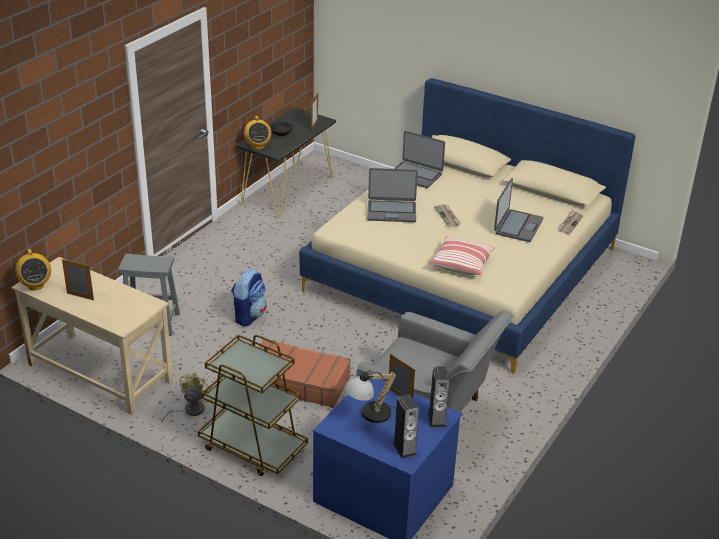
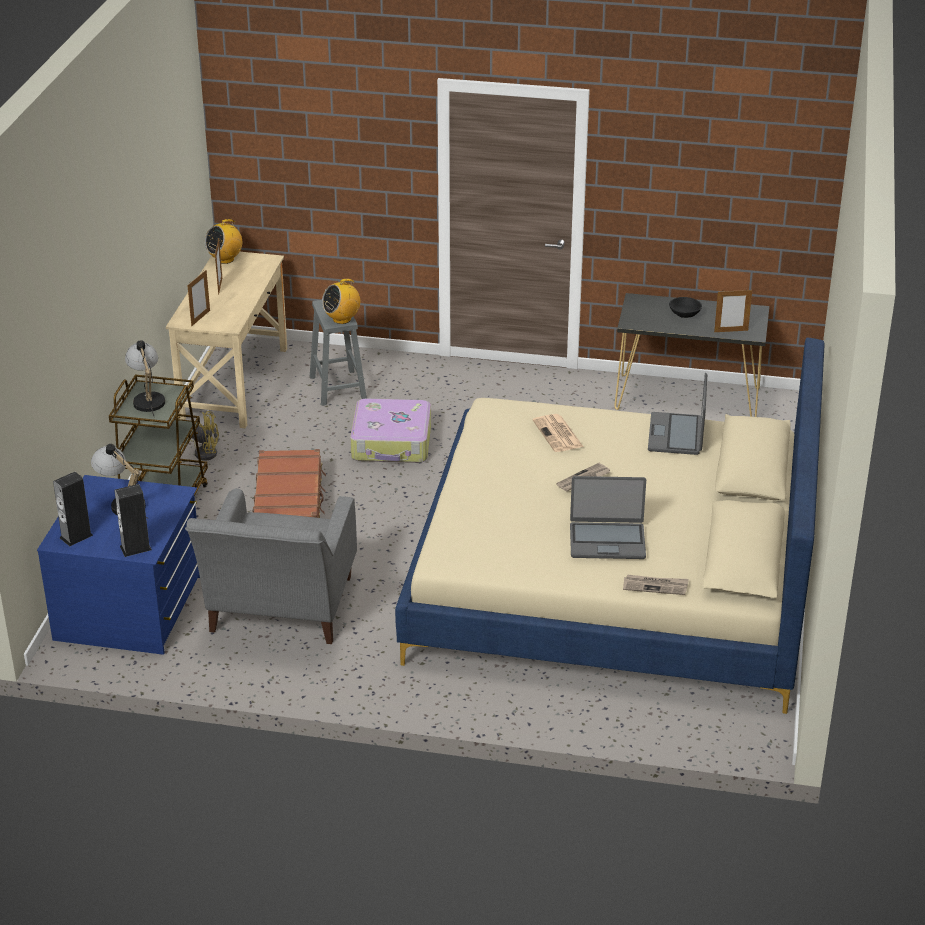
camera: 70 degrees right, 0 degrees up
(240, 366) = (147, 398): none -> table lamp
(249, 315) = (392, 443): backpack -> suitcase
(257, 146) = (636, 307): radio -> radio (342, 319)
(391, 211) = (558, 434): laptop -> newspaper
(400, 396) = (165, 516): picture frame -> picture frame (200, 318)
(461, 263) = (477, 512): pillow -> none

